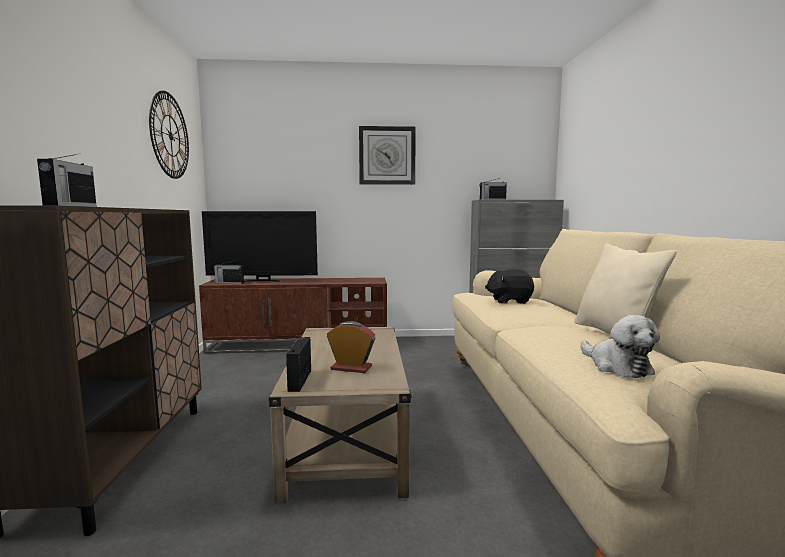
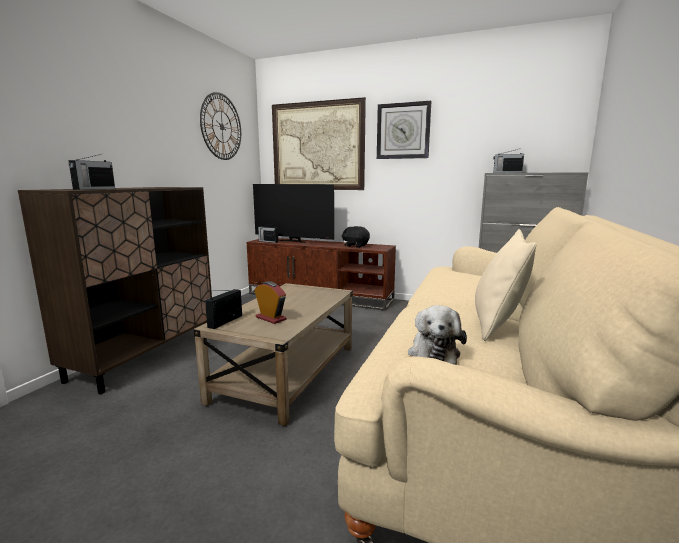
camera: 25 degrees right, 5 degrees up
(286, 168) = (317, 146): none -> picture
(509, 301) = (457, 279): black plush toy -> black plush toy (355, 246)

